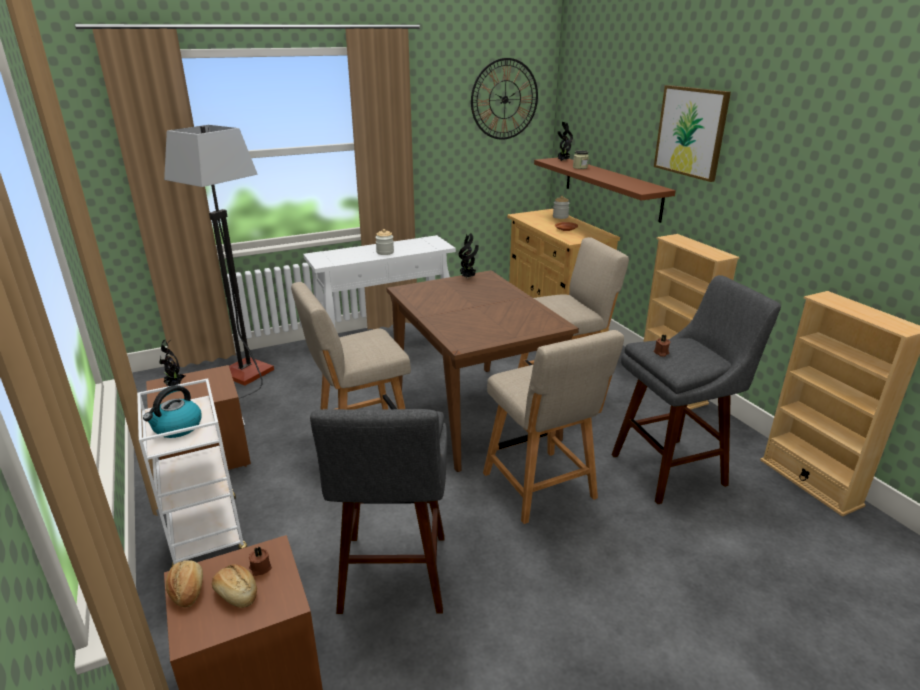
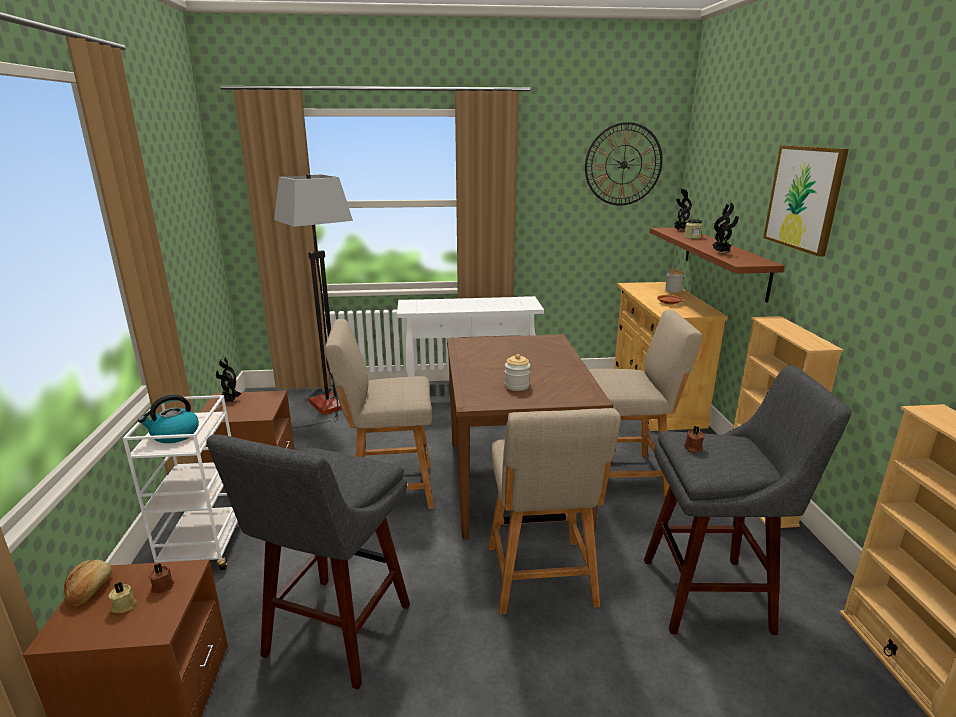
camera: 20 degrees right, 5 degrees down
(236, 593) = (124, 605): bread -> beige candle
(385, 252) = (472, 306): jar -> jar (517, 386)
(468, 277) = (533, 338): potted plant -> potted plant (721, 253)

